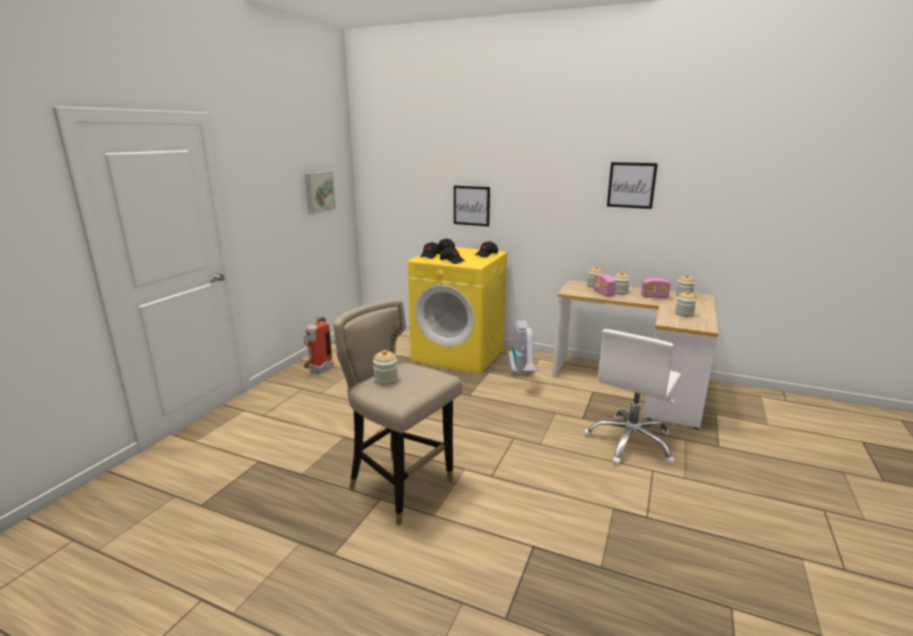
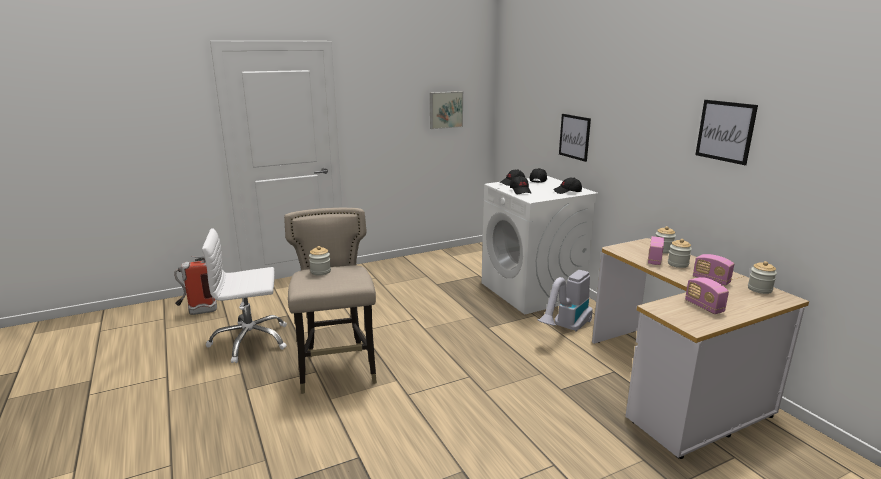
camera: 40 degrees right, 0 degrees up
(318, 371) = (403, 269): fire extinguisher -> fire extinguisher (197, 312)
(459, 354) = (532, 291): yellow washing machine -> white washing machine
(631, 442) = (574, 432): white office chair -> white office chair (250, 341)
(684, 314) = (704, 306): jar -> radio

